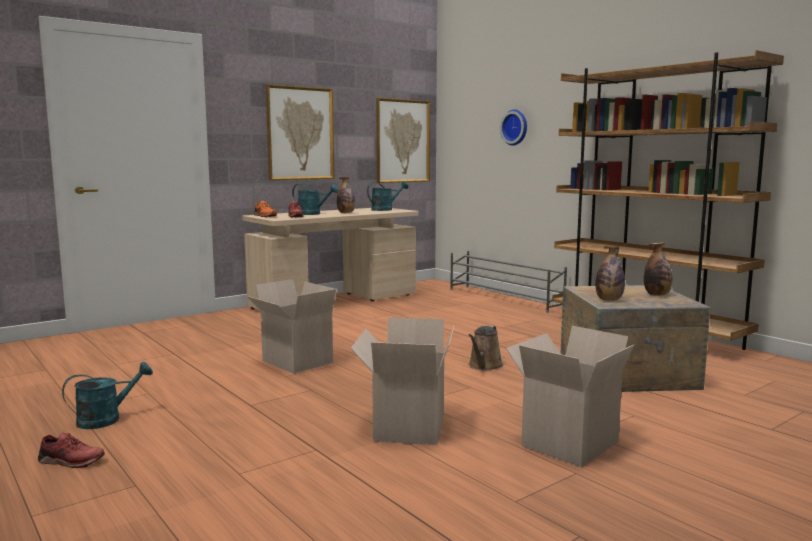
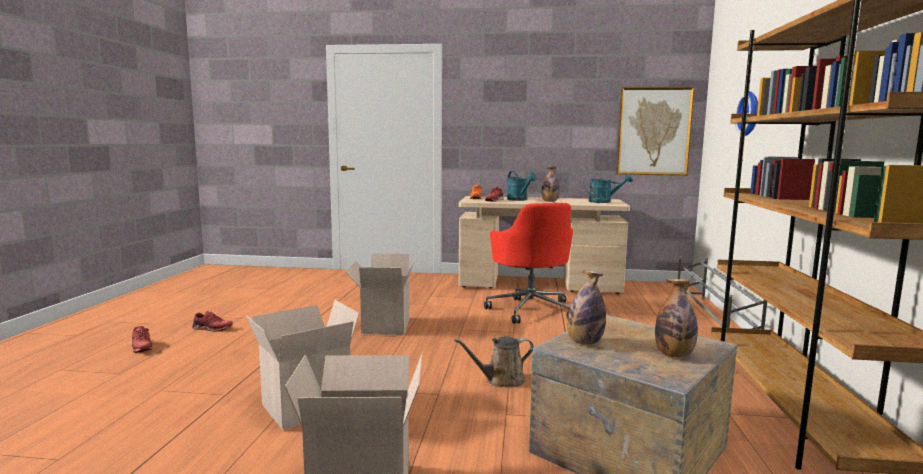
camera: 45 degrees right, 0 degrees up
(107, 419) = (212, 328): turquoise watering can -> red shoe
(300, 133) = (530, 125): picture -> none
(378, 320) = (530, 309): none -> red office chair

